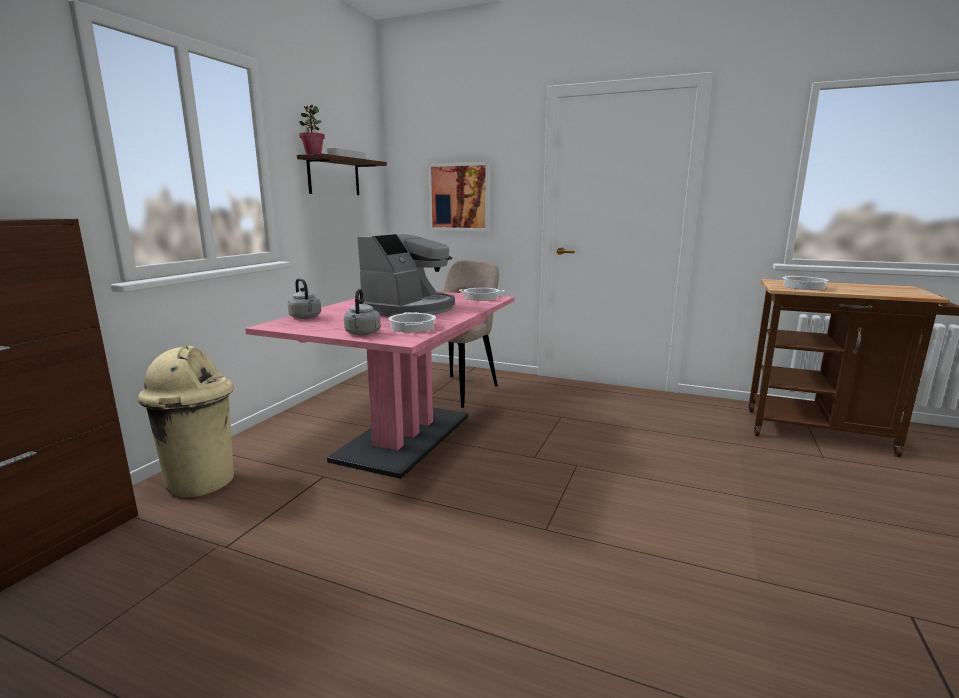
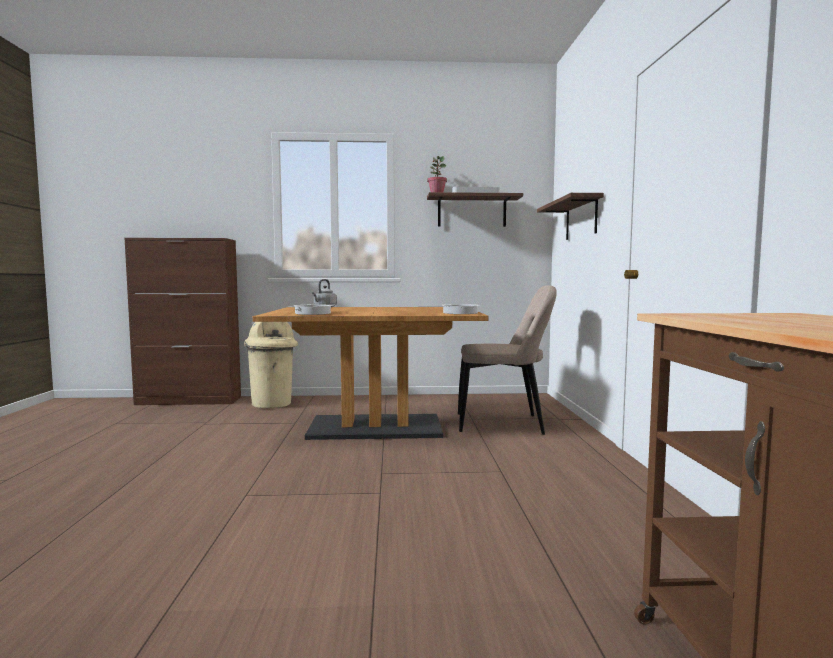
camera: 65 degrees right, 10 degrees down
(362, 334) = (284, 312): grey kettle -> none
(404, 437) = (375, 428): pink dining table -> brown dining table
(410, 309) = (379, 311): coffee machine -> none
(459, 197) = (581, 219): picture -> shelf
(803, 287) = (740, 317): cooking pot -> none

